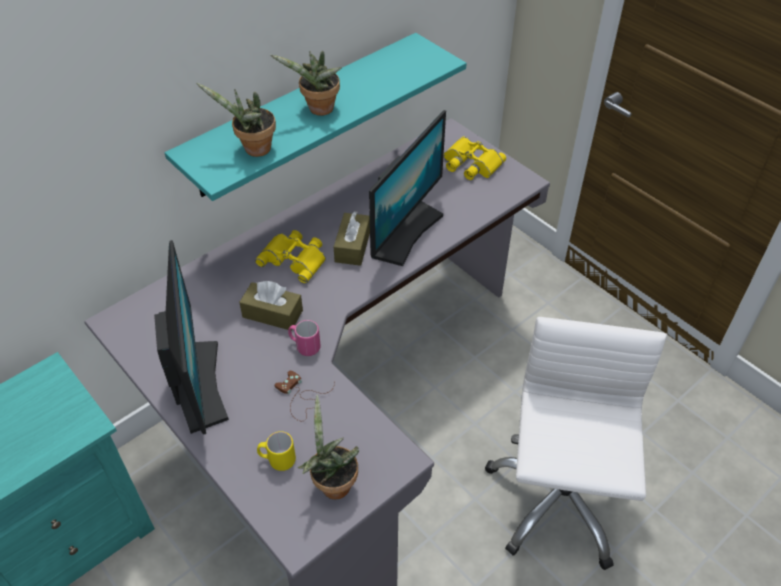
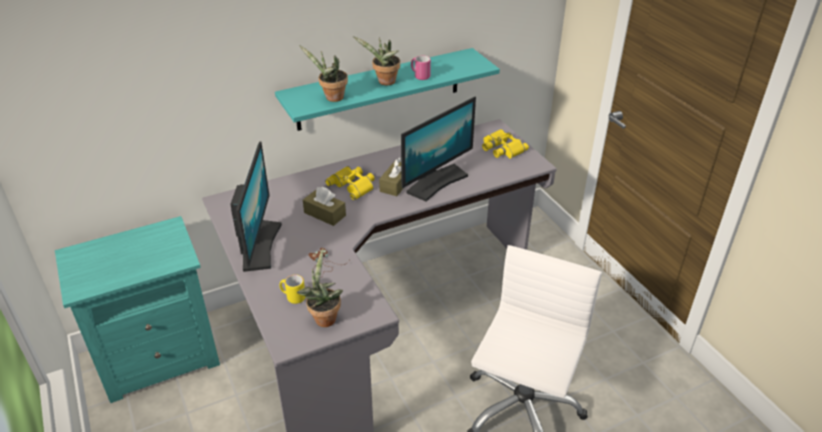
camera: 15 degrees right, 10 degrees down
(304, 346) = (338, 236): pink mug -> pink mug (420, 76)

